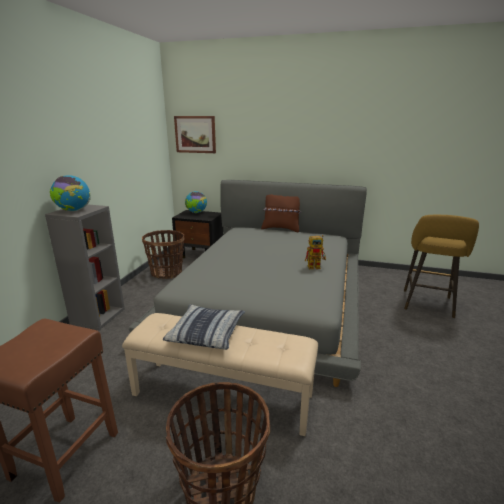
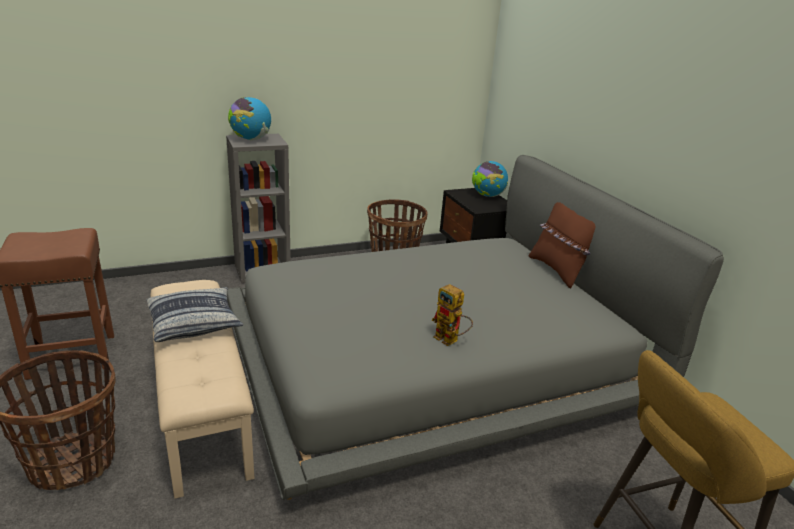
camera: 50 degrees right, 5 degrees up
(195, 134) = (519, 70): picture -> none

